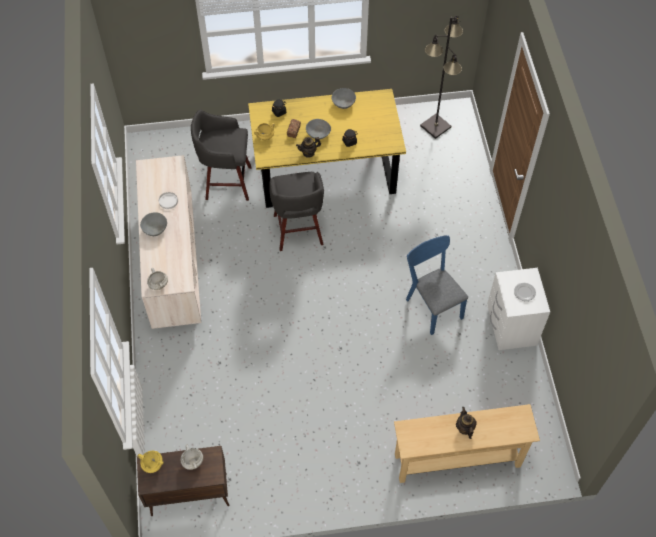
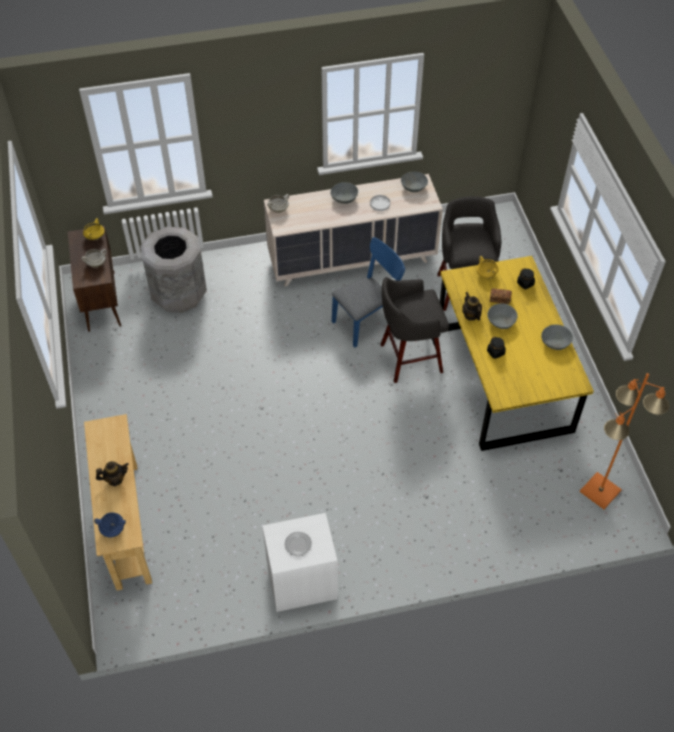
camera: 85 degrees right, 5 degrees down
(152, 173) = (413, 187): none -> grey bowl
(192, 418) = (178, 294): none -> grey trash can
(432, 305) = (324, 494): blue chair -> blue chair (367, 321)
(436, 126) = (600, 491): black floor lamp -> orange floor lamp
(515, 428) = (112, 529): none -> blue cooking pot

